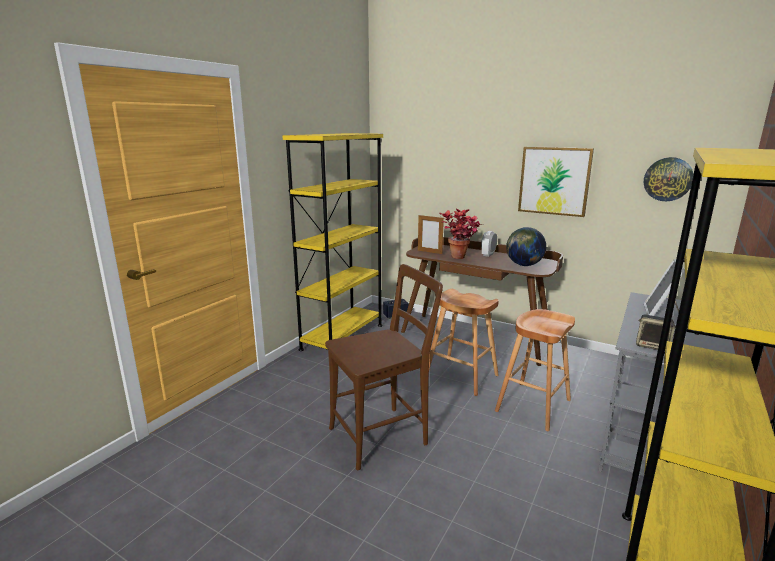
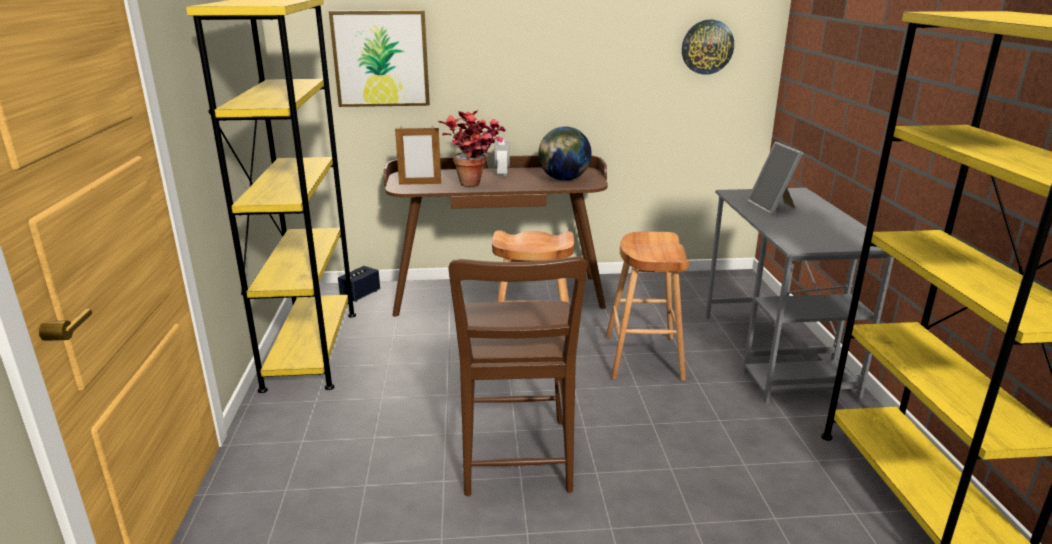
camera: 35 degrees left, 5 degrees up
(383, 434) = (516, 461): brown chair -> brown chair turned 150 degrees clockwise
(554, 181) = (575, 58): picture -> picture (381, 59)
(653, 346) = (813, 243): speaker -> none

